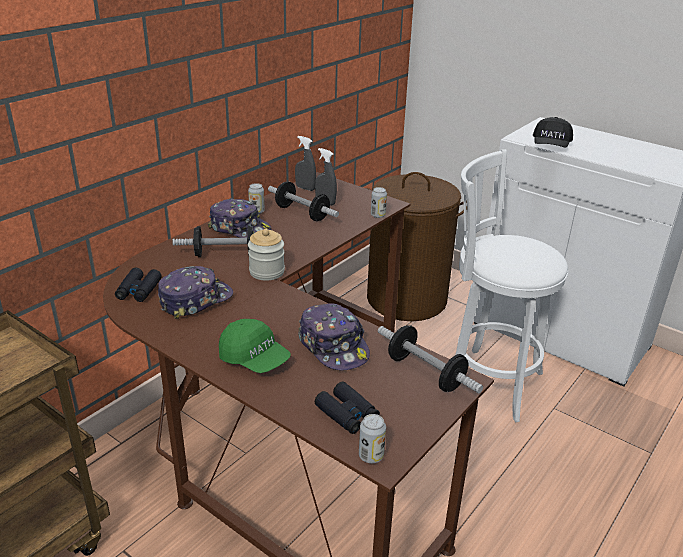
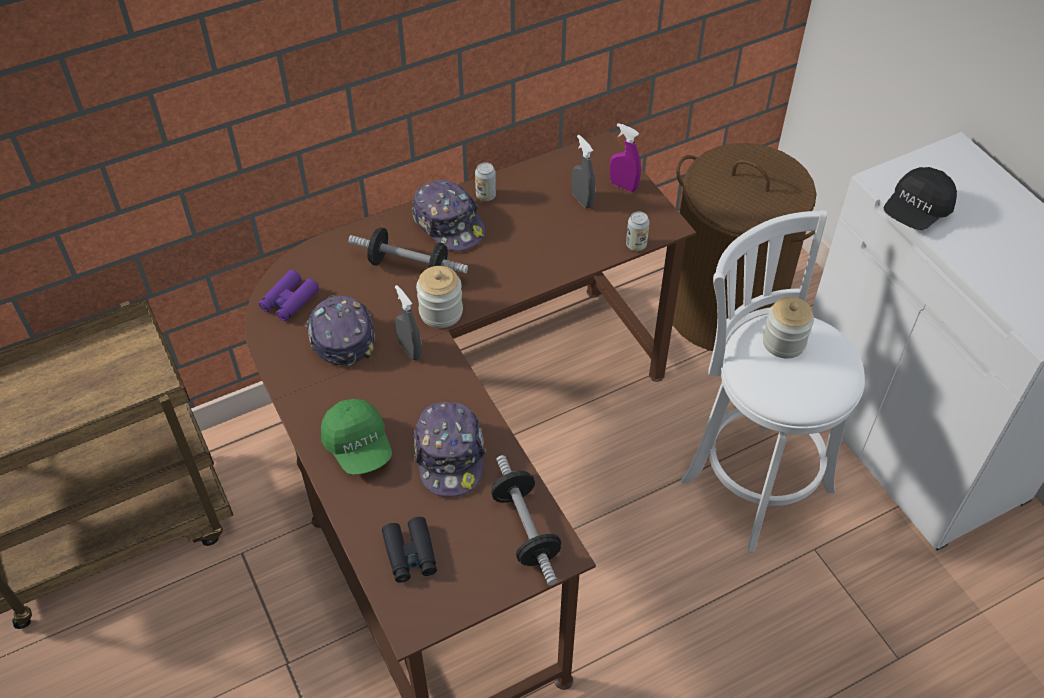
camera: 25 degrees right, 20 degrees up
(138, 290) = (289, 301): black binoculars -> purple binoculars
(195, 300) = (341, 335): cap -> cap turned 90 degrees counterclockwise
(302, 213) = (540, 214): dumbbell -> none
(305, 188) = (572, 163): grey spray bottle -> grey spray bottle (410, 350)
(347, 192) = (623, 186): none -> purple spray bottle
(371, 456) = (403, 615): can -> none
(503, 246) = (783, 342): none -> jar

